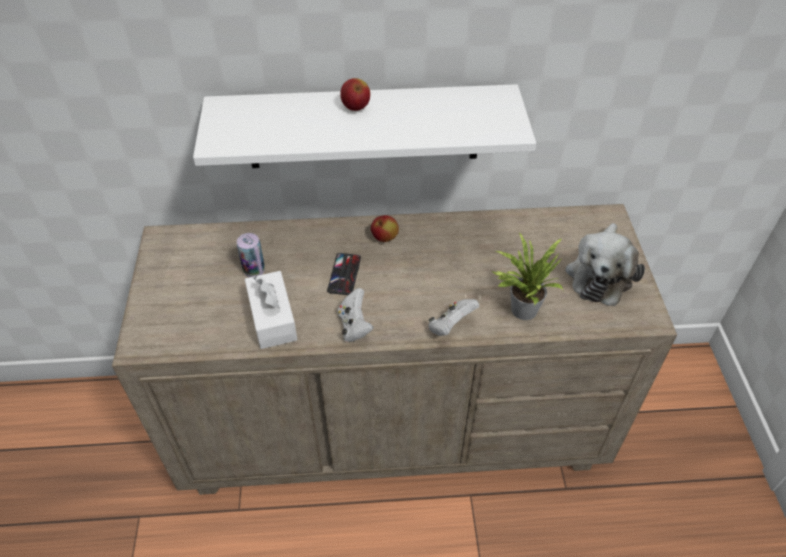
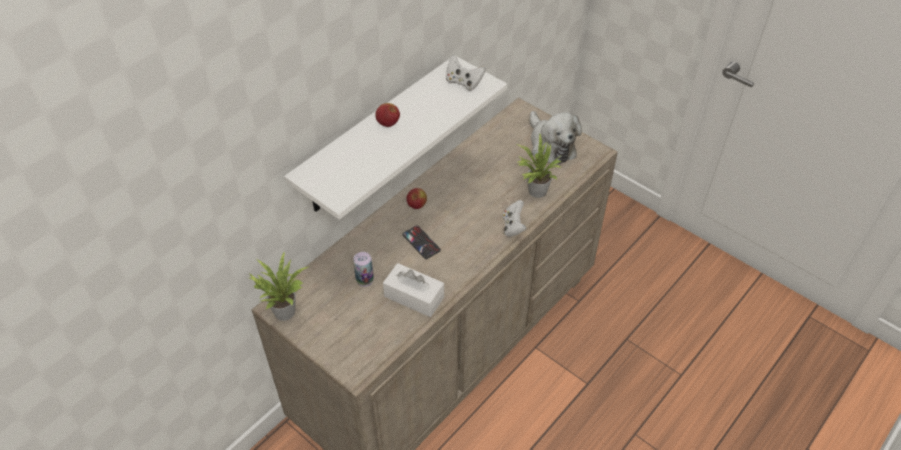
camera: 45 degrees left, 0 degrees up
(163, 245) = (283, 309): none -> potted plant
(354, 326) = (464, 265): white game controller -> white game controller (463, 82)

